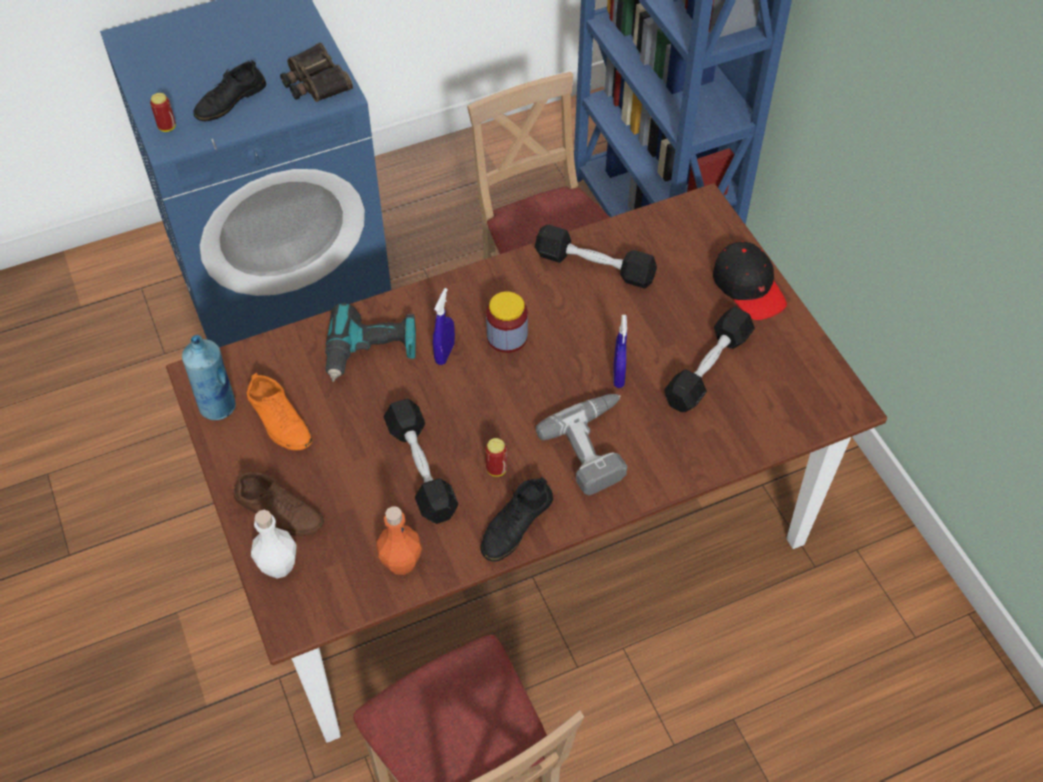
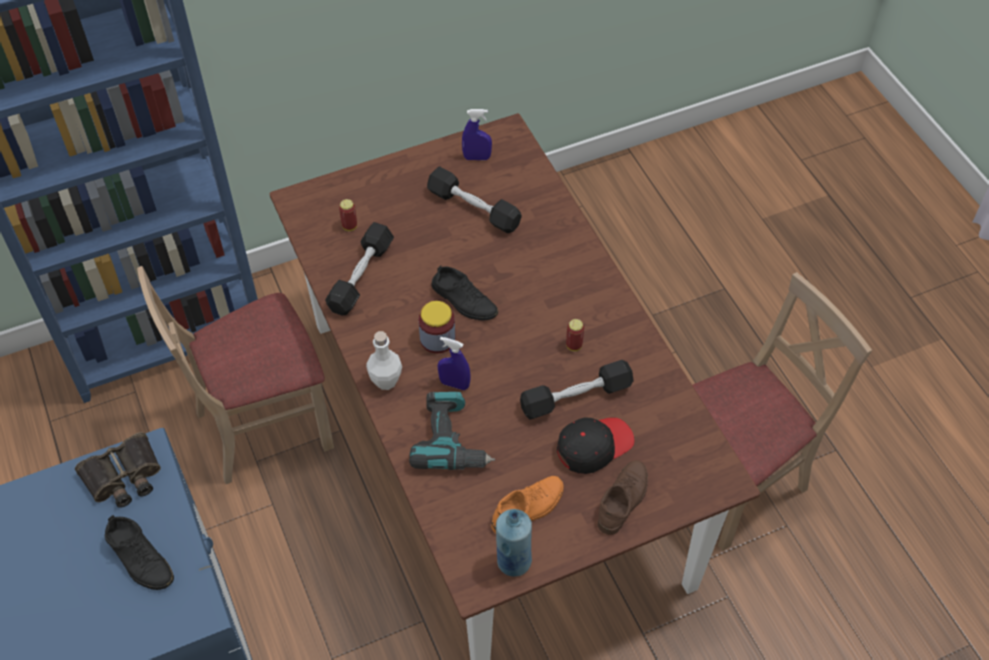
camera: 90 degrees left, 0 degrees up
(167, 127) = (173, 618): can -> can (349, 226)
(279, 566) = (676, 494): white bottle -> white bottle (386, 381)
(401, 563) = (665, 407): orange bottle -> none
(516, 524) = (624, 332): black shoe -> black shoe (464, 300)
(596, 447) = (550, 280): power drill -> none
(618, 376) = (480, 264): blue spray bottle -> blue spray bottle (477, 157)
(748, 287) = (391, 178): black cap -> black cap (594, 446)

